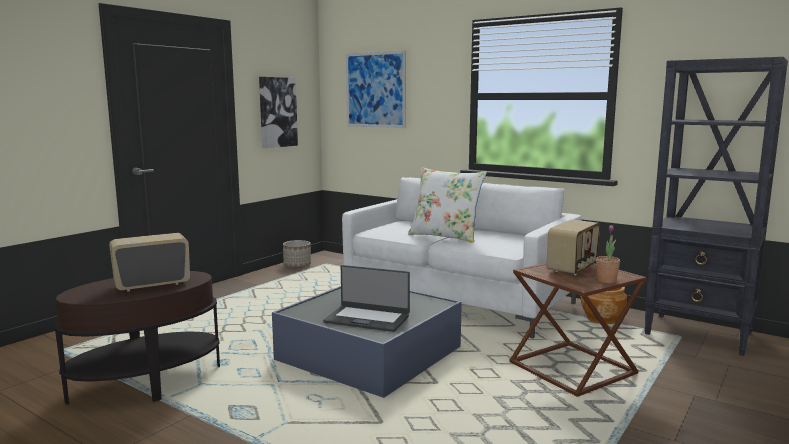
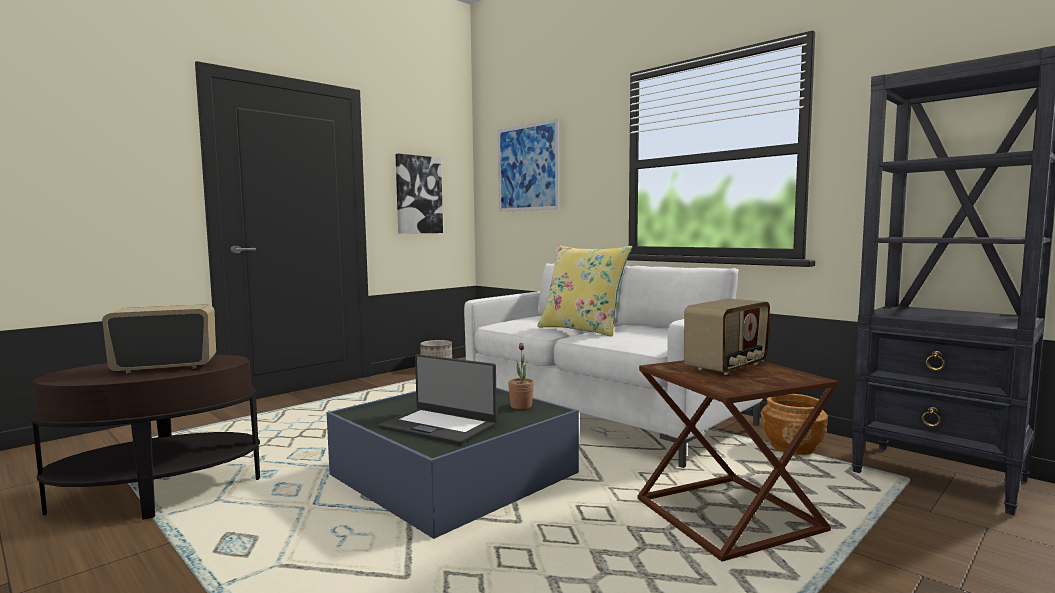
camera: 10 degrees right, 5 degrees down
(445, 236) = (582, 330): white pillow -> yellow pillow
(606, 280) = (771, 383): potted plant -> potted plant (521, 406)

